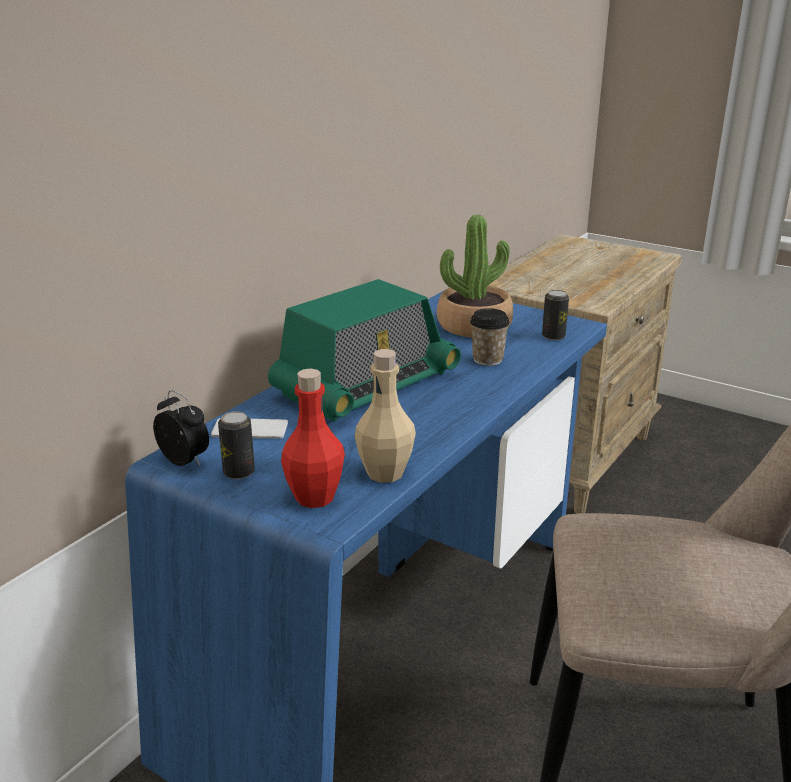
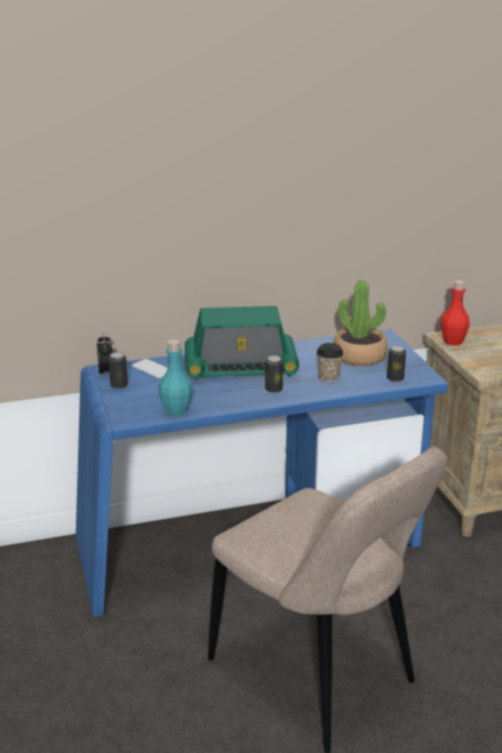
camera: 40 degrees right, 0 degrees up
(315, 497) = (131, 408): red bottle -> red bottle (453, 341)
(385, 473) = (176, 410): beige bottle -> turquoise bottle
(454, 396) = (273, 389): none -> can

